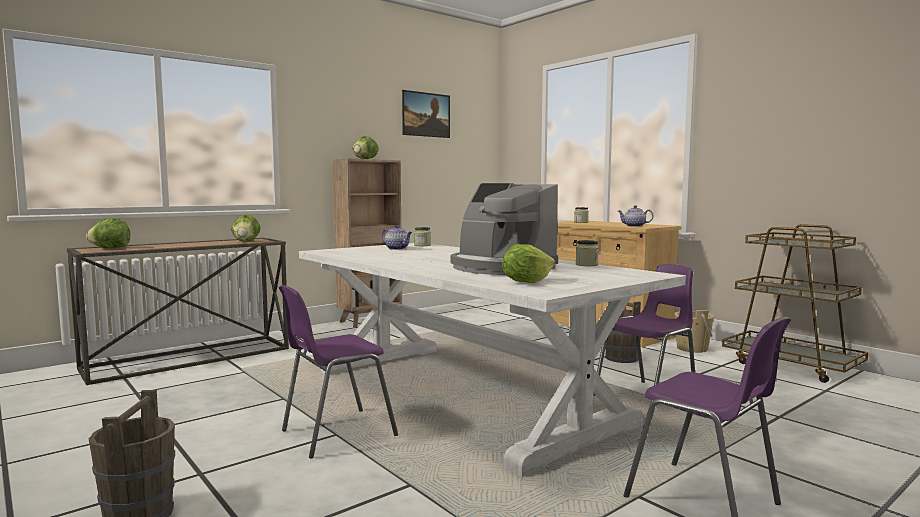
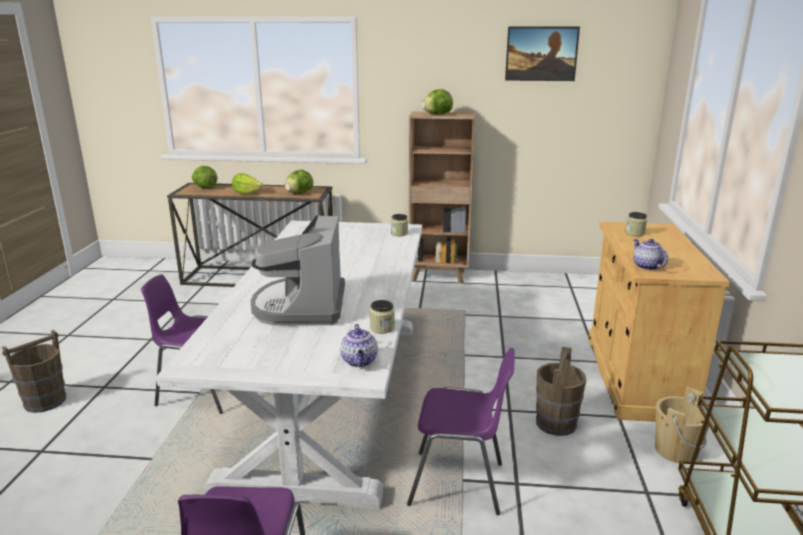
camera: 45 degrees right, 15 degrees up
(397, 248) = (360, 236): teapot -> teapot (360, 361)
(526, 282) = (234, 341): lettuce -> lettuce (246, 193)

